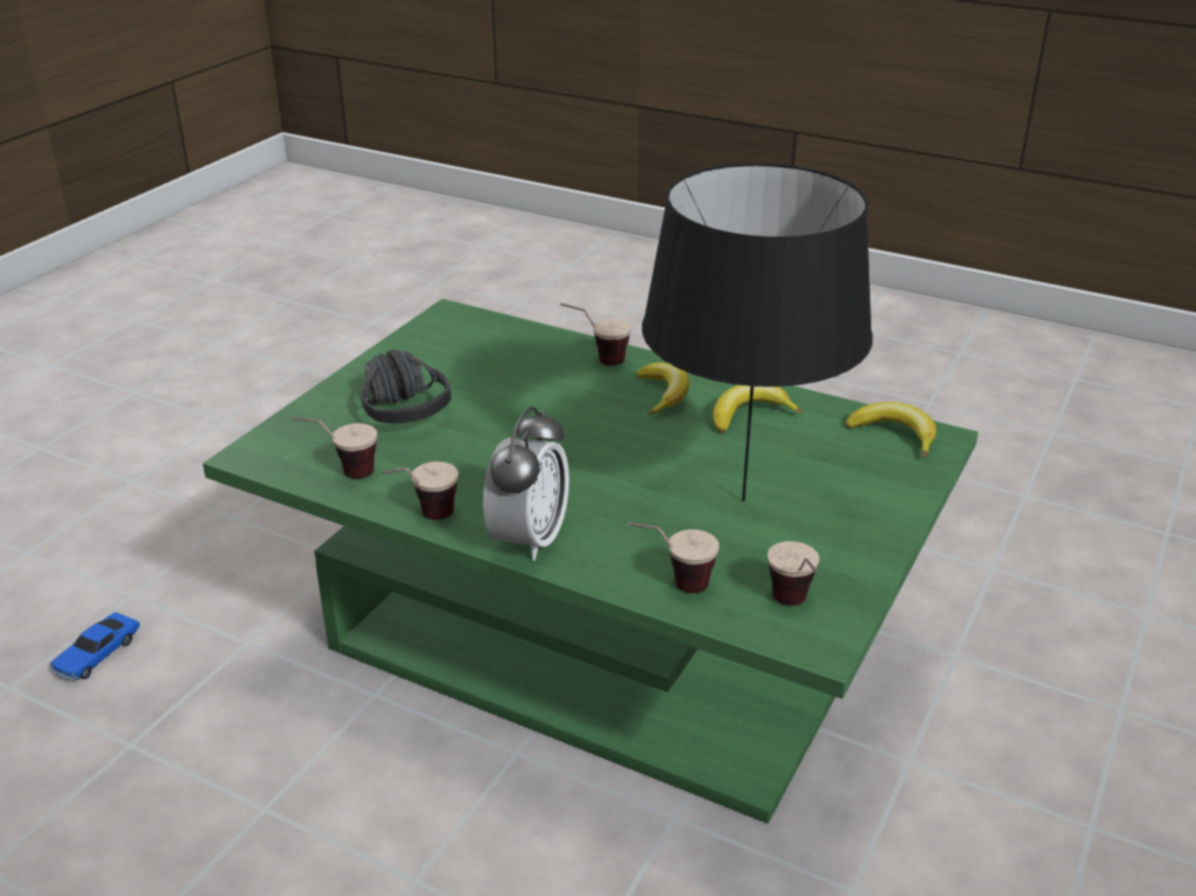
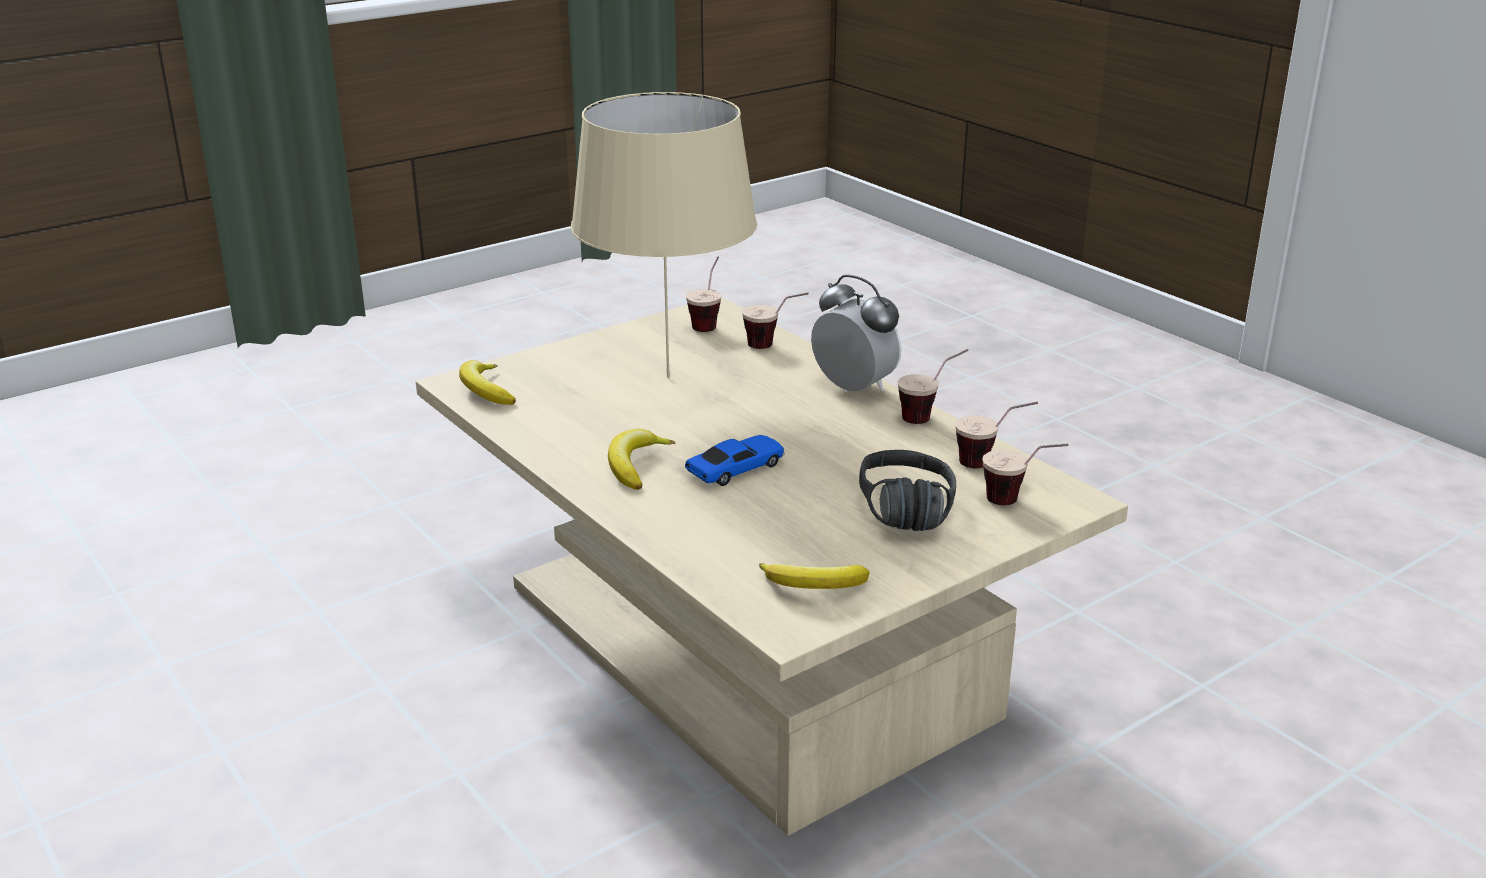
camera: 155 degrees left, 5 degrees down
(97, 655) = (1261, 781): toy car -> toy car (736, 469)
(528, 539) = (854, 388): alarm clock -> alarm clock turned 90 degrees clockwise
(596, 360) = (664, 517): cup -> cup (1019, 502)
(598, 646) = (742, 648): green coffee table -> beige coffee table
(744, 500) = (667, 377): black table lamp -> beige table lamp
(750, 415) = (580, 430): banana -> banana (814, 586)

